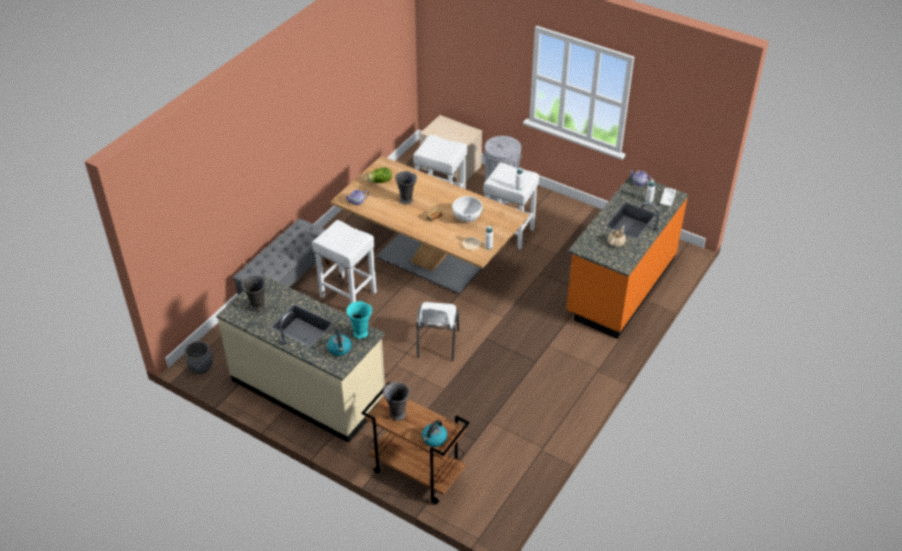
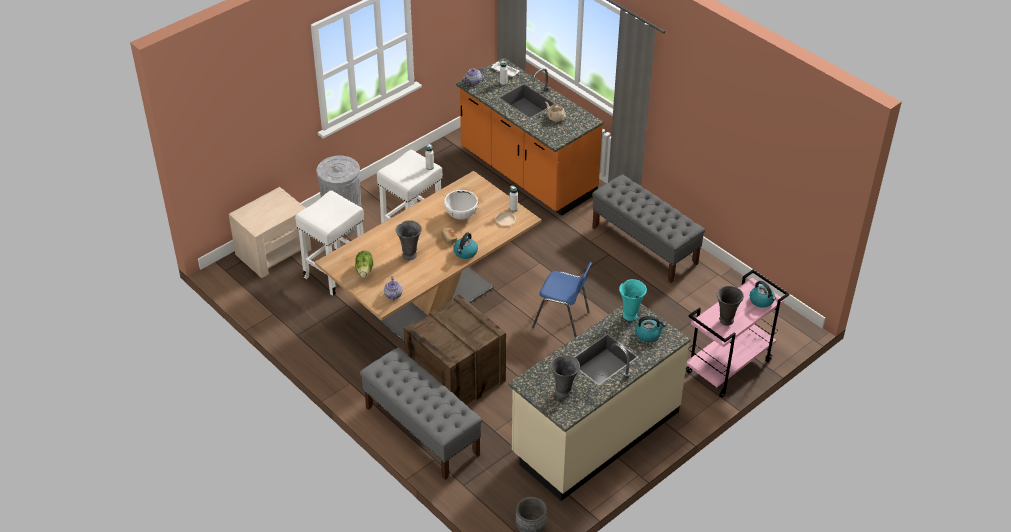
camera: 75 degrees left, 0 degrees up
(347, 294) = (456, 379): white stool -> crate
(416, 472) = (728, 367): brown cart -> pink cart
(420, 230) = (465, 252): none -> kettle
(437, 345) = (562, 320): white chair -> blue chair
(559, 385) = (644, 246): none -> grey bench

